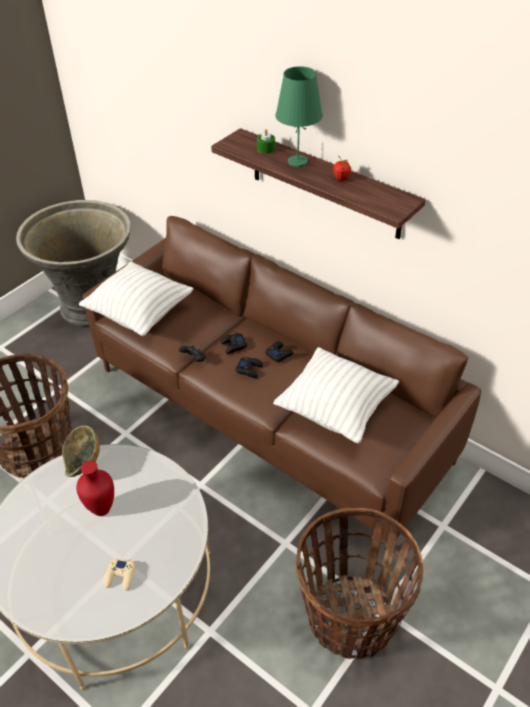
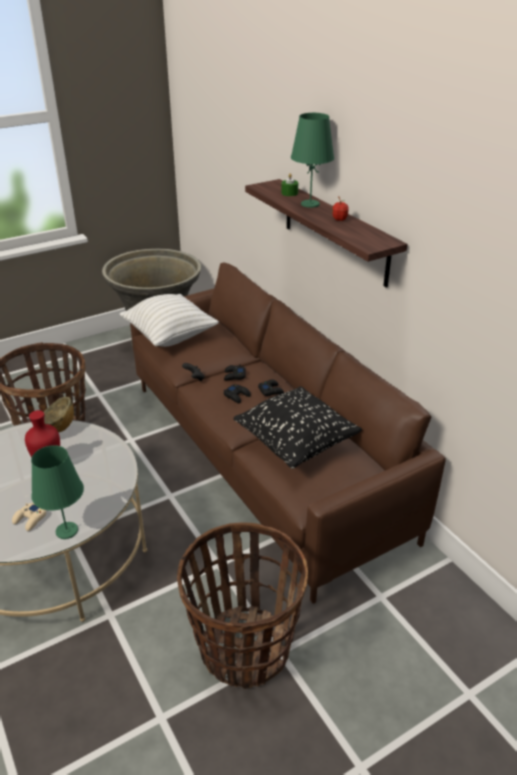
camera: 20 degrees right, 10 degrees down
(166, 576) = (66, 531): none -> green table lamp
(335, 409) = (296, 444): white pillow -> black pillow

